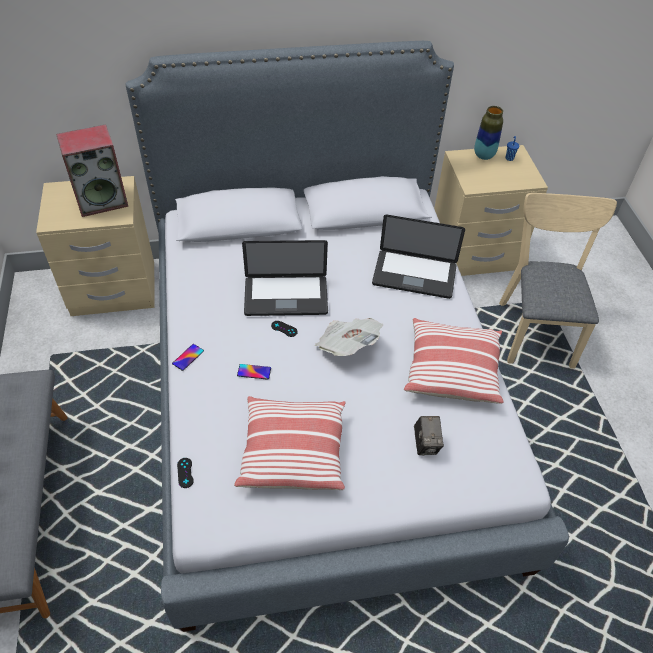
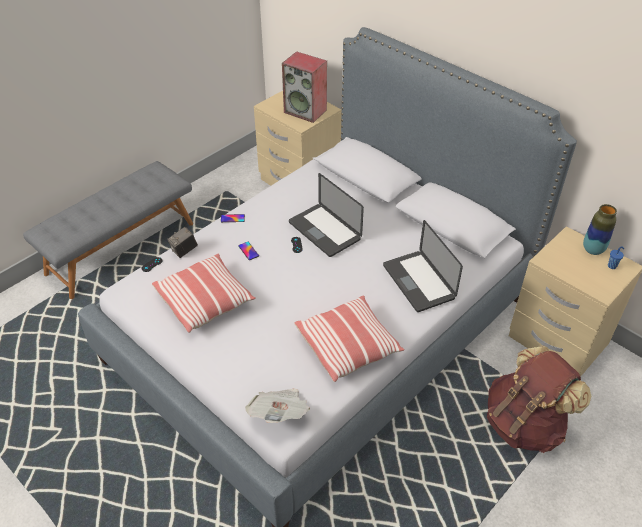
camera: 55 degrees right, 5 degrees down
(347, 345) = (313, 281): newspaper -> newspaper (280, 414)
(426, 444) = (269, 363): camera -> camera (184, 251)
(535, 328) = (524, 424): beige chair -> brown backpack

